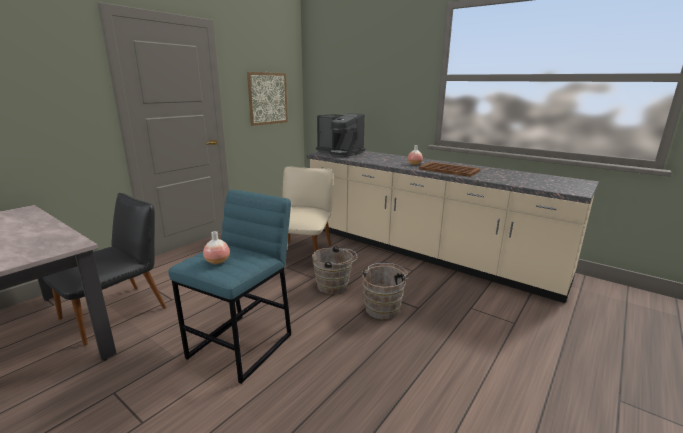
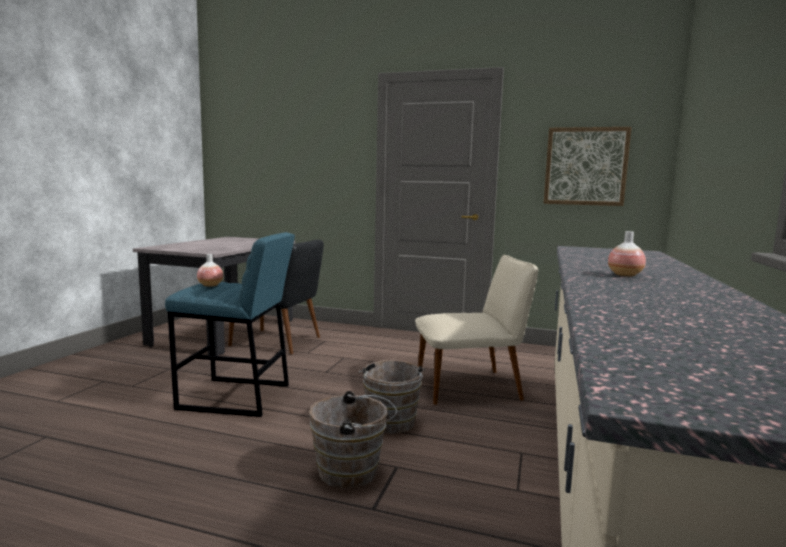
camera: 70 degrees right, 10 degrees down
(340, 153) = (606, 252): coffee machine -> none
(449, 170) = (627, 290): brown tray -> none

